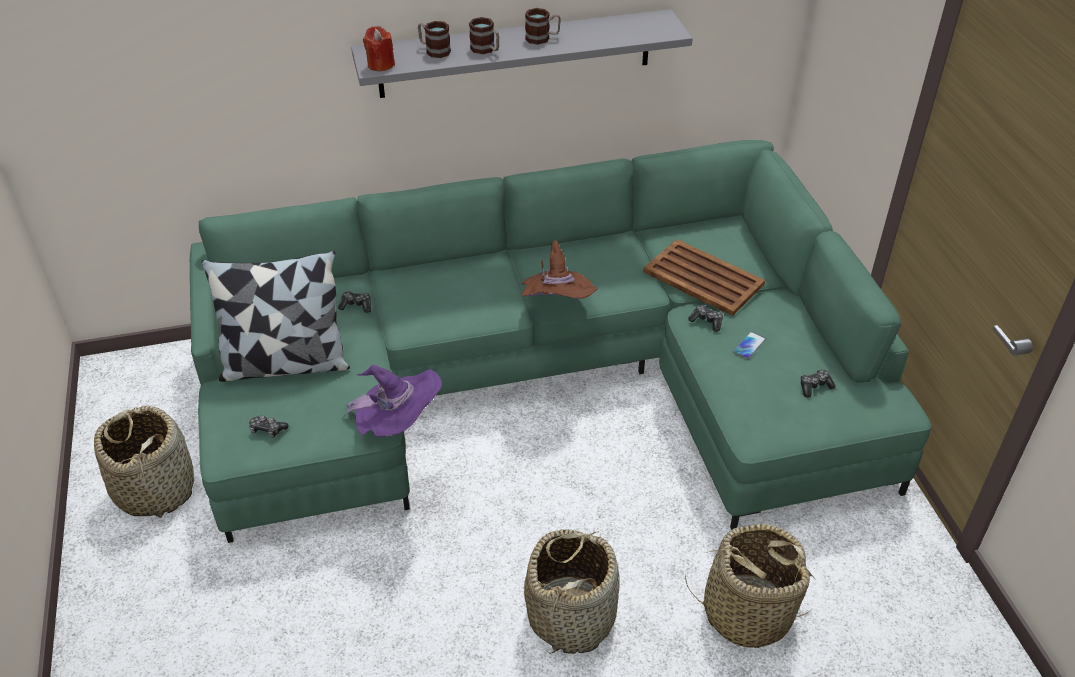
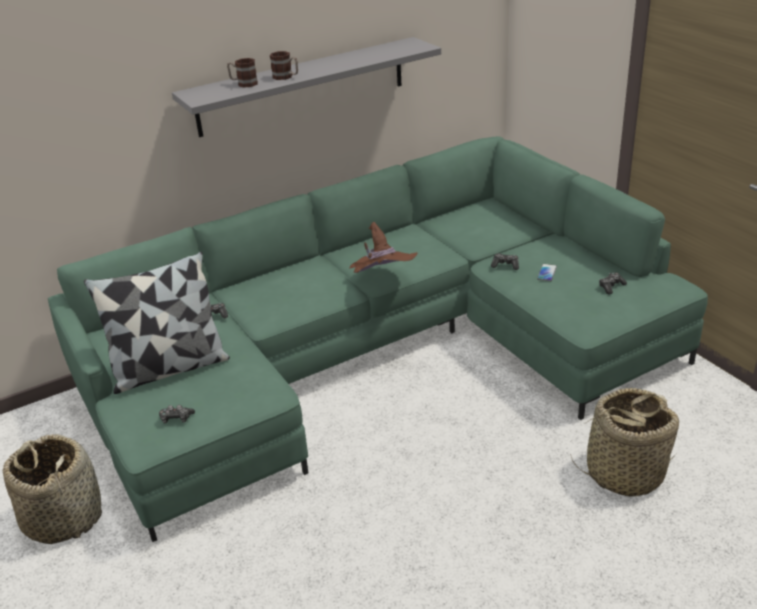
camera: 15 degrees left, 10 degrees down
(380, 64) = (204, 97): red candle -> none
(398, 424) = (292, 387): purple hat -> none
(542, 38) = (326, 64): mug -> none
(572, 616) = (486, 514): basket -> none
(704, 279) = (487, 240): brown tray -> none

